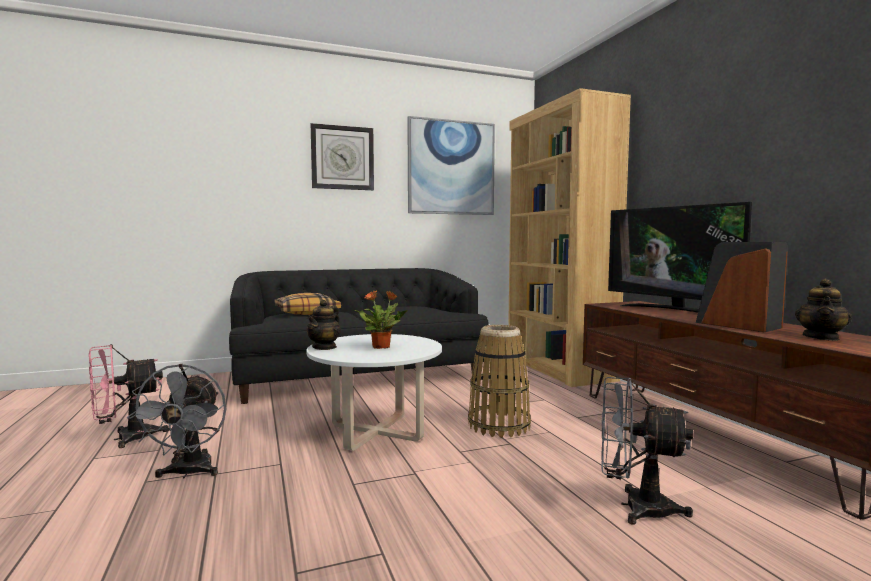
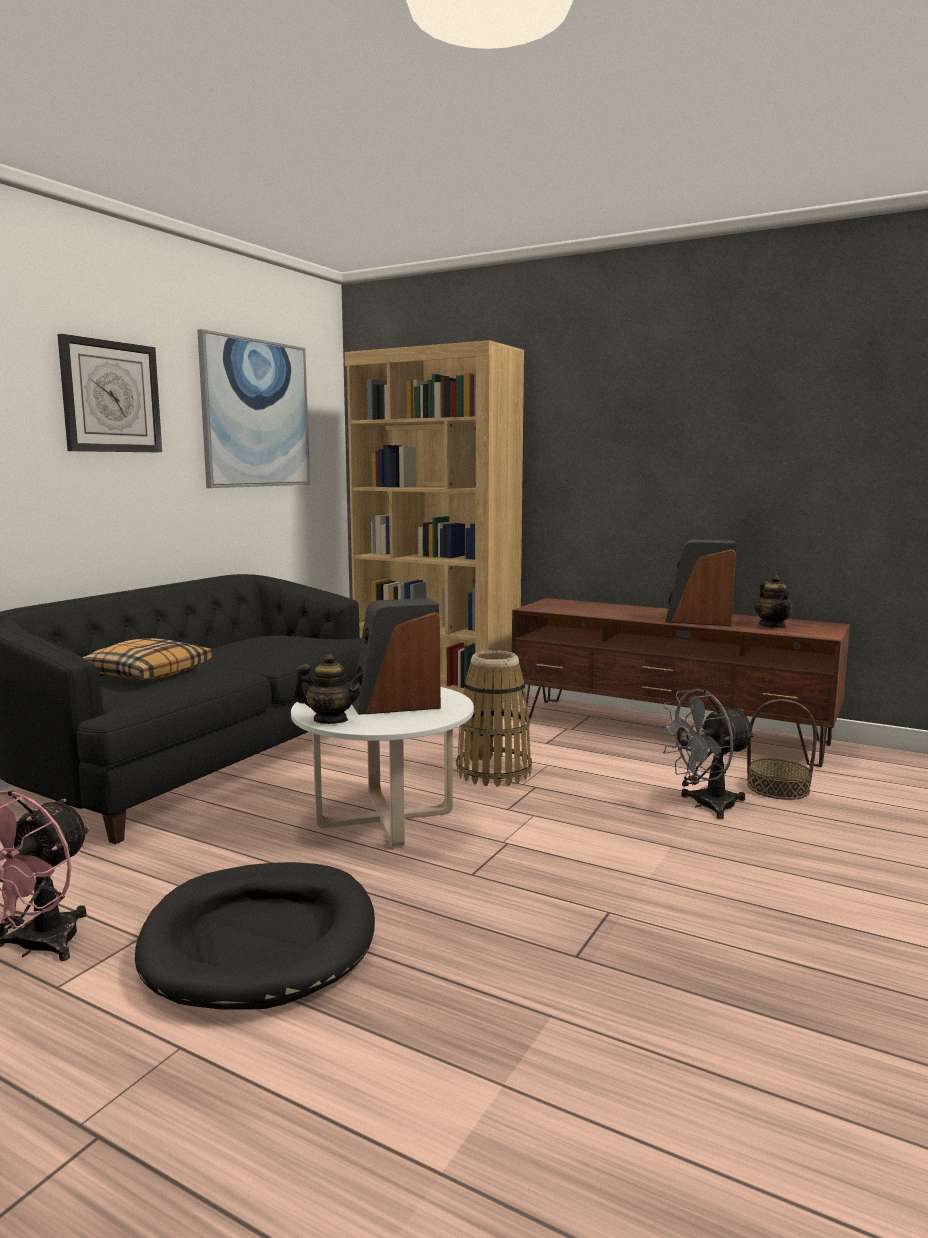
camera: 40 degrees left, 5 degrees up
(188, 473) = (260, 940): grey fan -> black dog bed
(324, 347) = (330, 720): teapot -> teapot turned 60 degrees counterclockwise
(382, 347) = (396, 705): potted plant -> speaker
(672, 310) = (609, 608): television -> none
(756, 520) = (778, 788): none -> basket

